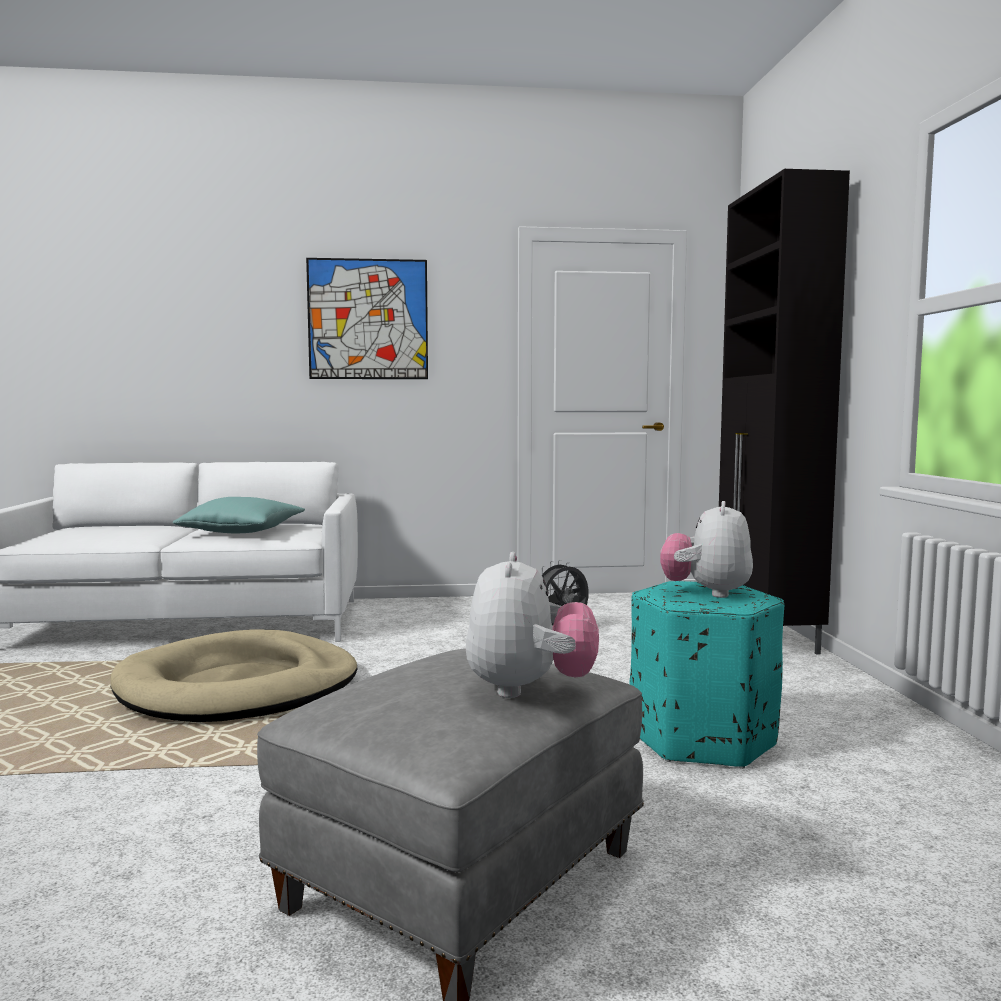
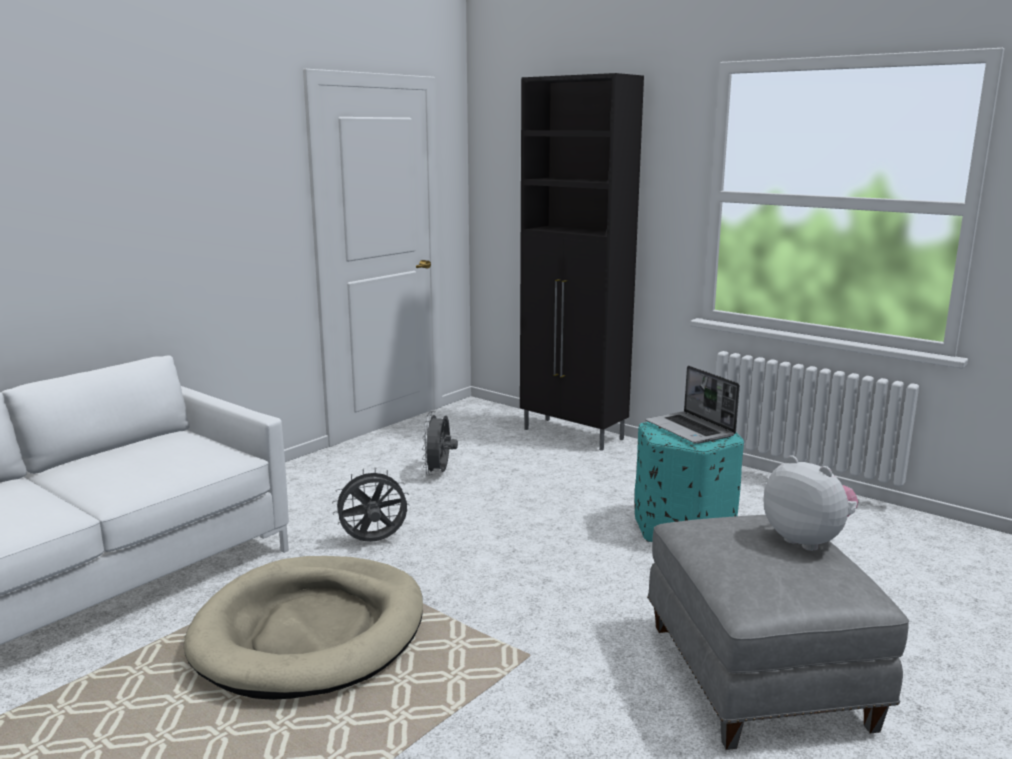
camera: 45 degrees left, 10 degrees up
(242, 531) = (141, 466): turquoise pillow -> none
(368, 319) = (166, 178): picture -> none
(402, 655) = (373, 542): none -> grey fan
(706, 593) = (691, 429): plush toy -> laptop

